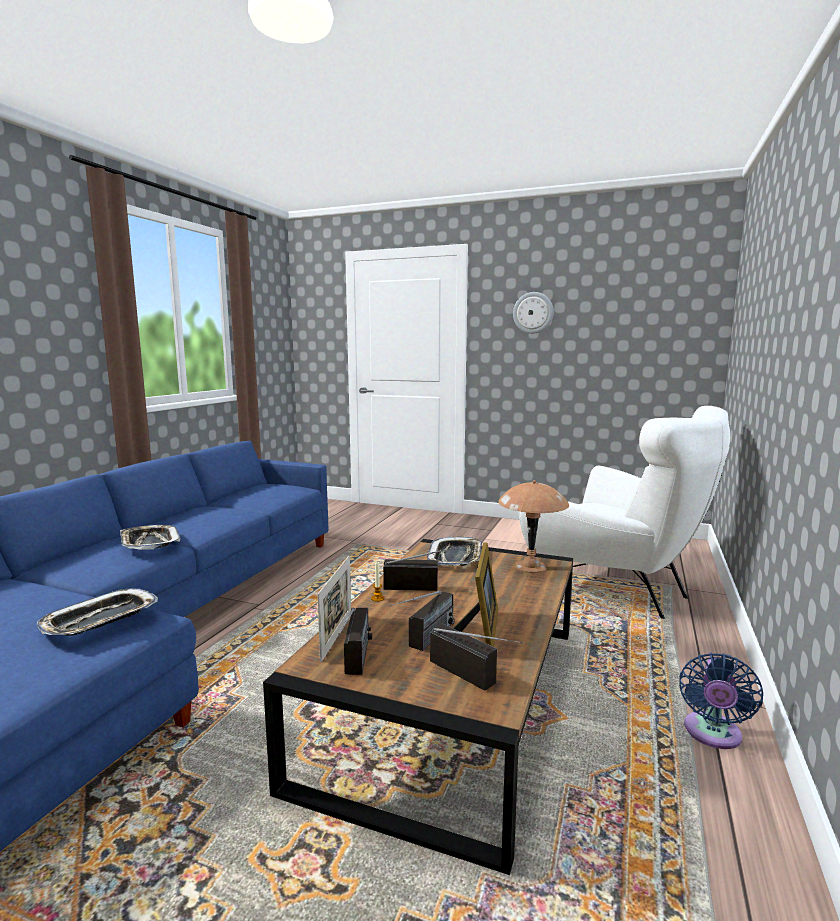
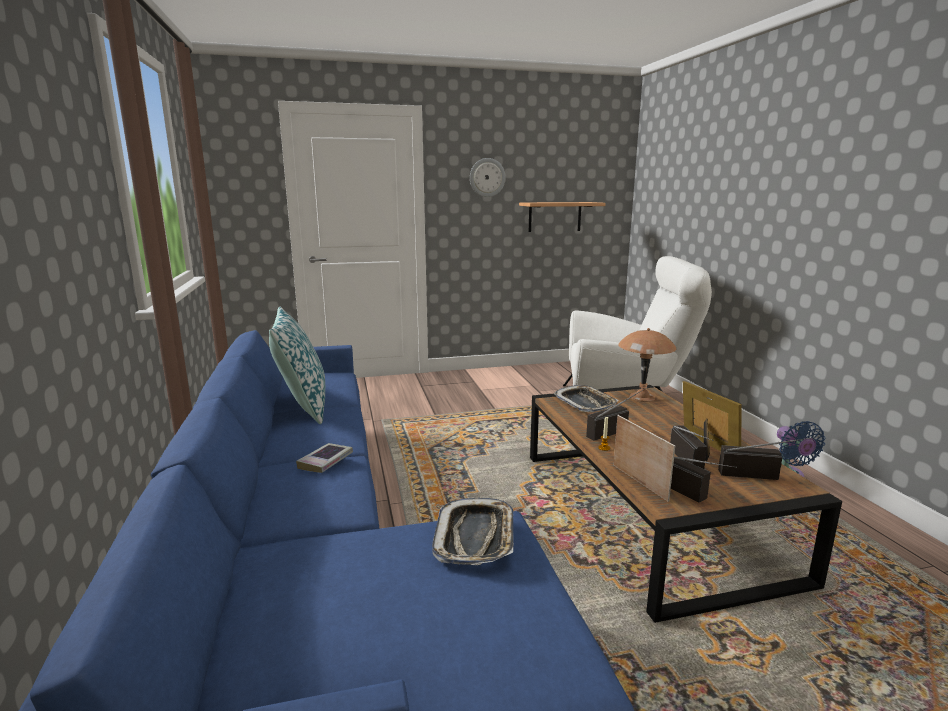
camera: 35 degrees left, 5 degrees up
(149, 542) = (325, 461): tray -> book
(224, 505) = (303, 406): none -> pillow
(614, 356) = (554, 216): none -> shelf

